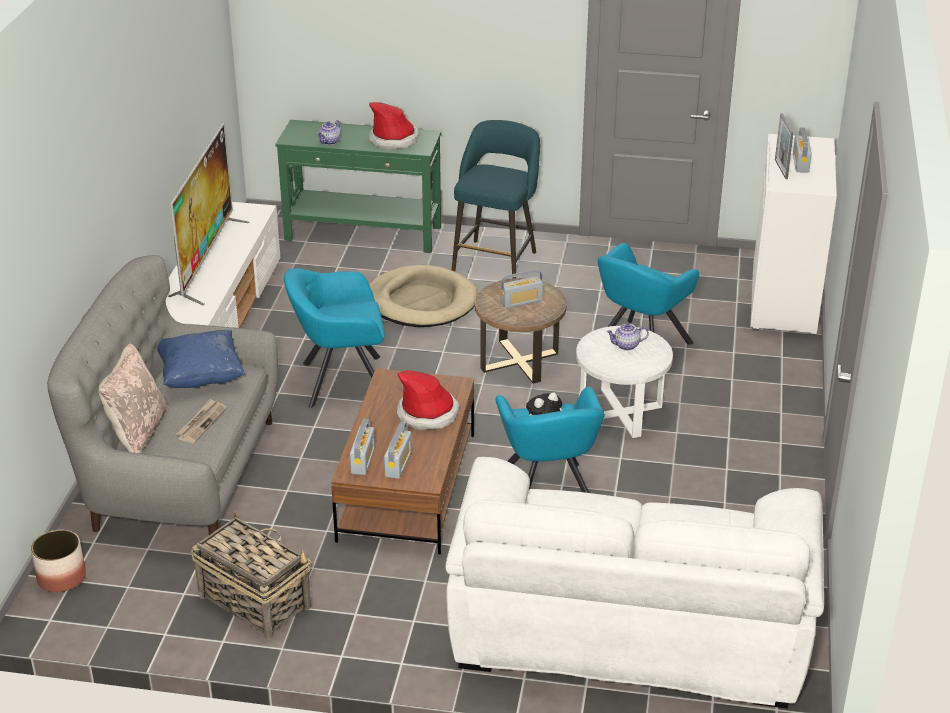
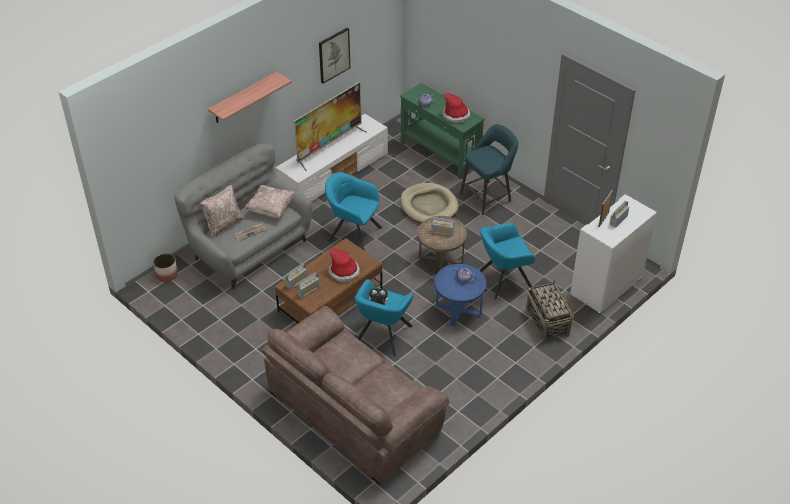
camera: 35 degrees right, 10 degrees up
(91, 167) = (243, 98): none -> shelf
(174, 78) = (333, 55): none -> picture
(201, 377) = (270, 209): blue pillow -> beige pillow
(254, 600) = (224, 322): basket -> basket (547, 321)
(620, 412) = (458, 309): white side table -> blue side table
(629, 630) = (352, 414): white sofa -> brown sofa

